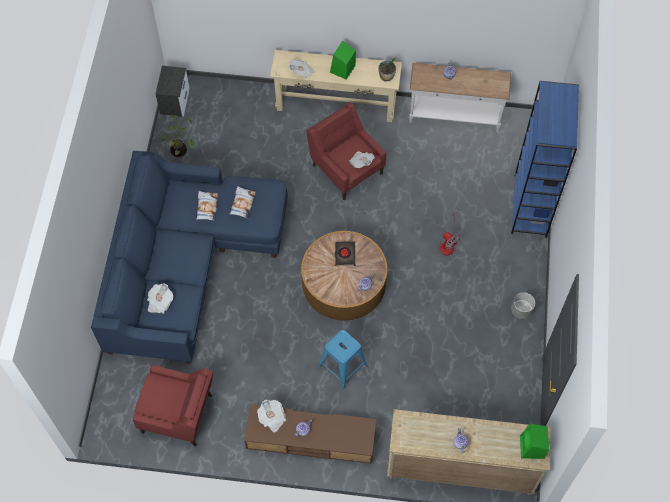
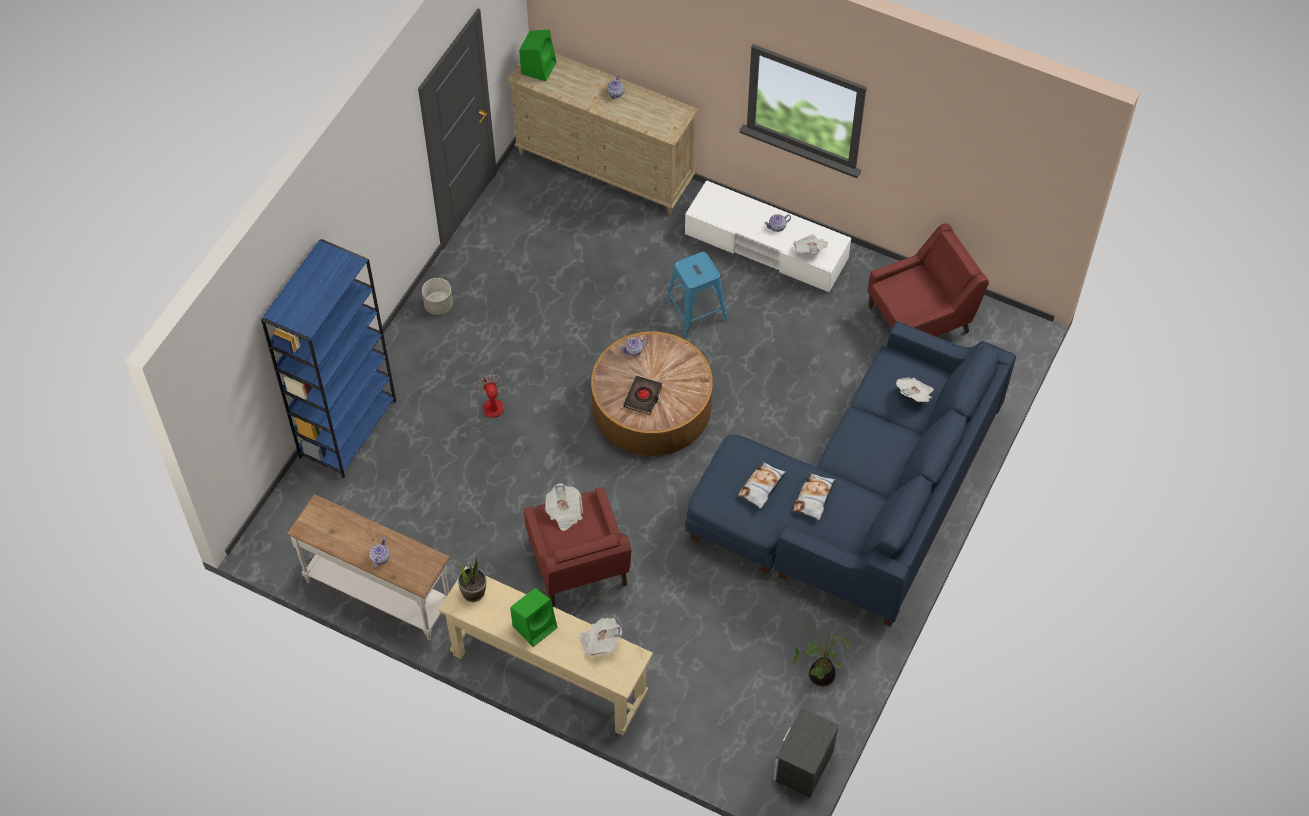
camera: 160 degrees left, 5 degrees down
(178, 414) = (920, 319): red armchair -> red armchair turned 120 degrees clockwise
(311, 438) = (766, 247): brown tv stand -> white tv stand

